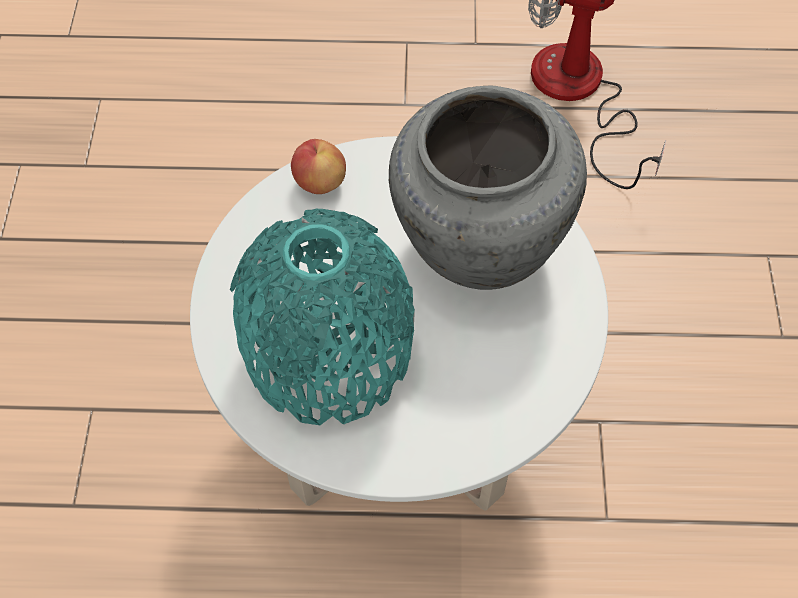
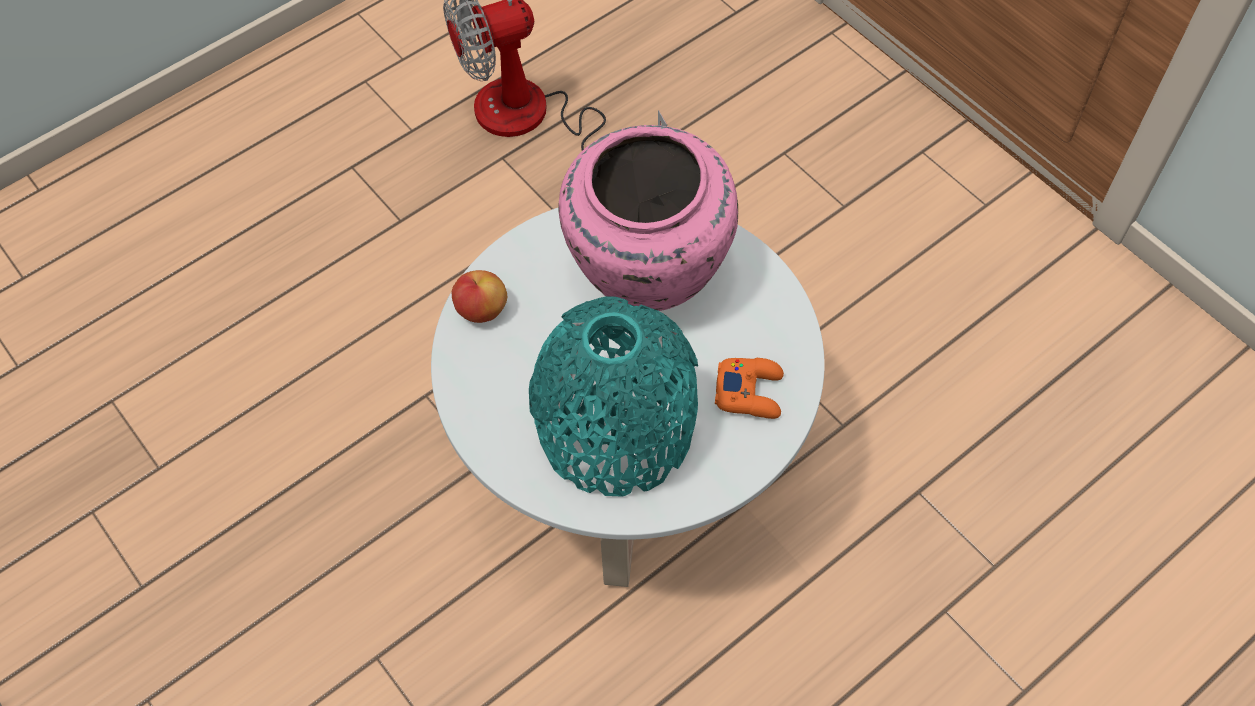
camera: 40 degrees left, 0 degrees up
(467, 408) = (750, 392): none -> orange game controller
(476, 246) = (645, 274): grey vase -> pink vase

